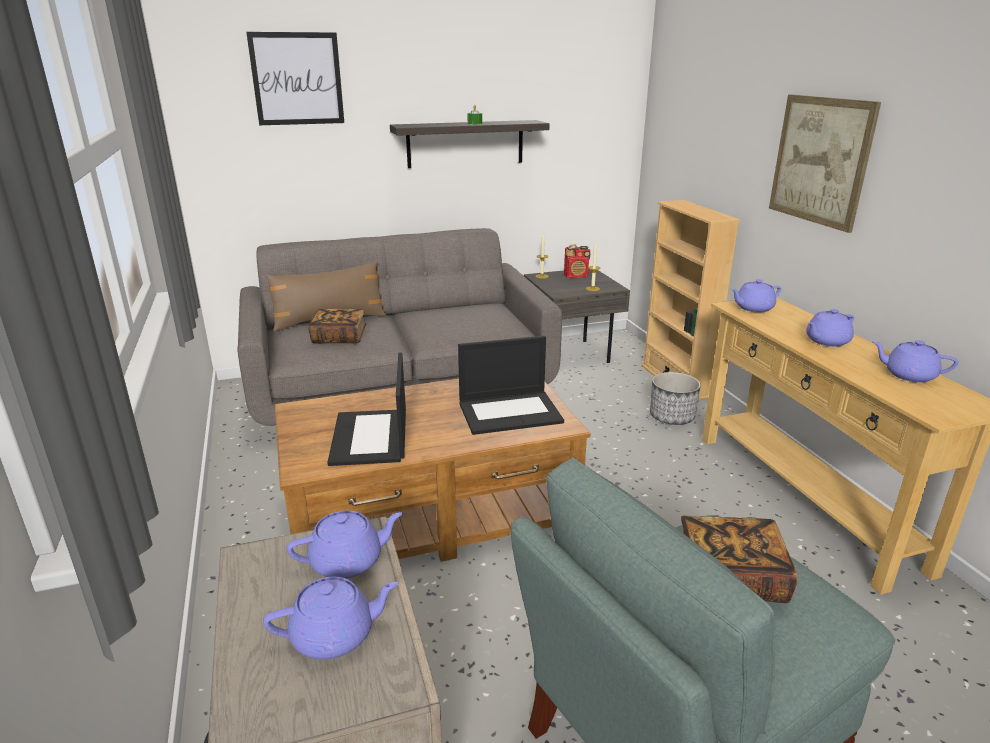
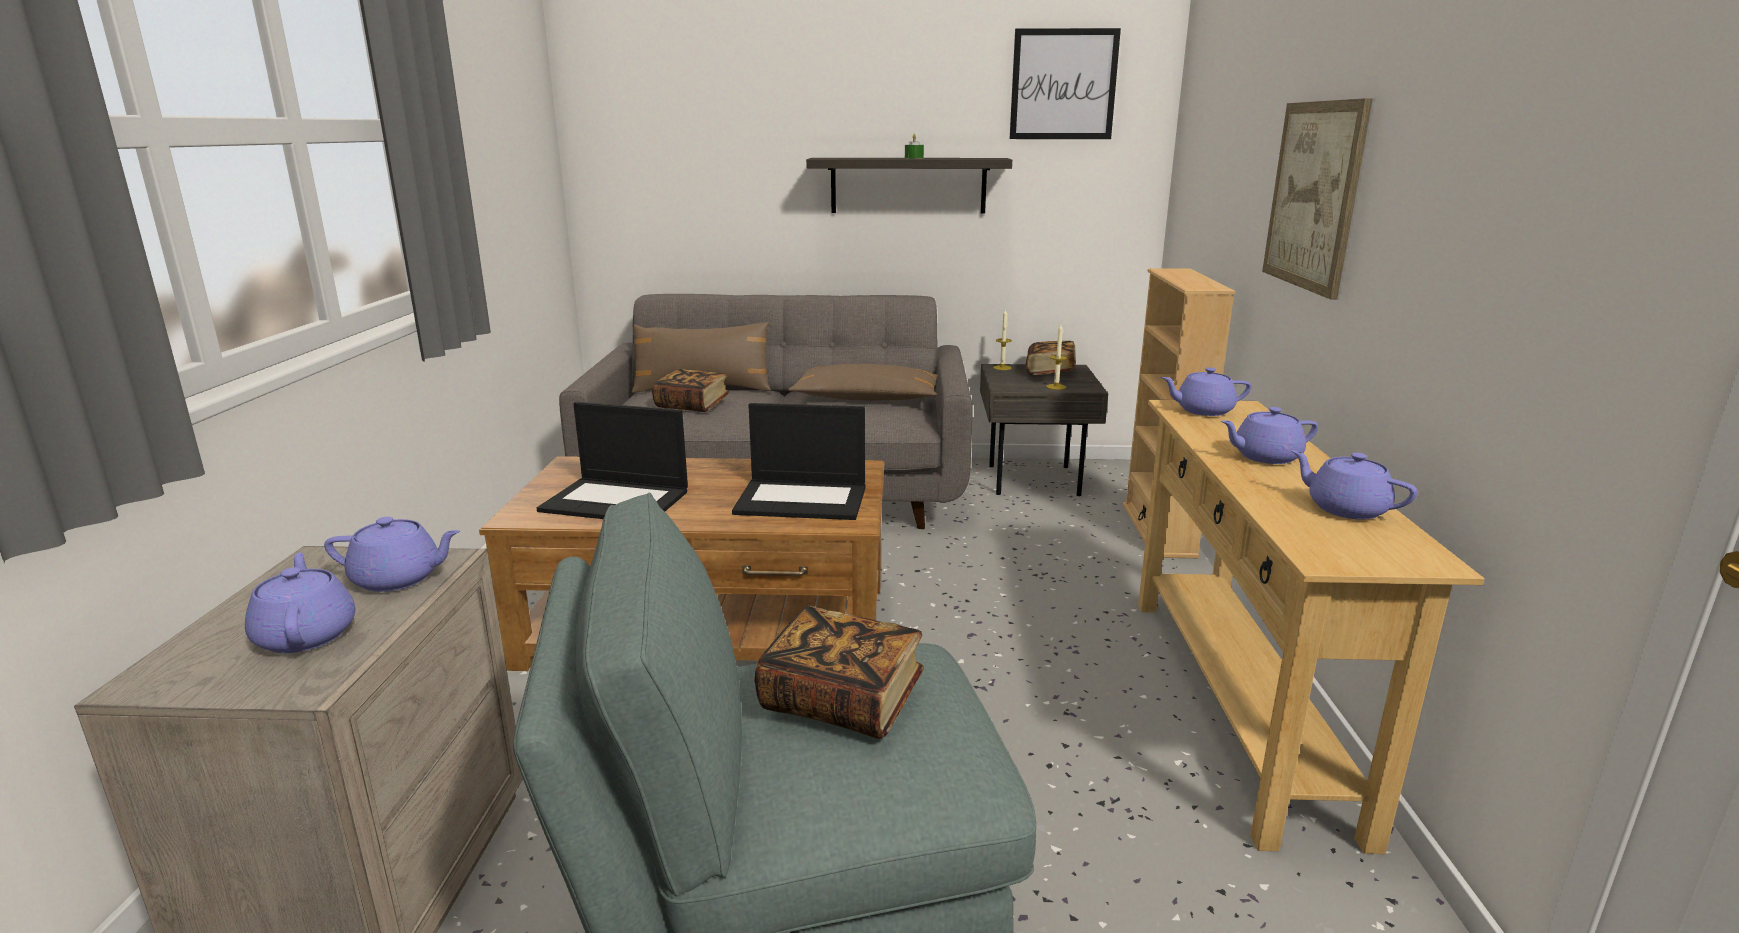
camera: 20 degrees right, 5 degrees down
(297, 79) = (703, 100): picture -> picture (1063, 85)
(335, 635) = (306, 634): purple teapot -> purple teapot turned 120 degrees counterclockwise
(371, 438) = (617, 501): laptop -> laptop turned 90 degrees counterclockwise
(468, 314) = (866, 399): none -> brown pillow
(576, 276) = (1049, 371): radio -> book
(672, 417) = (1116, 571): planter -> none

